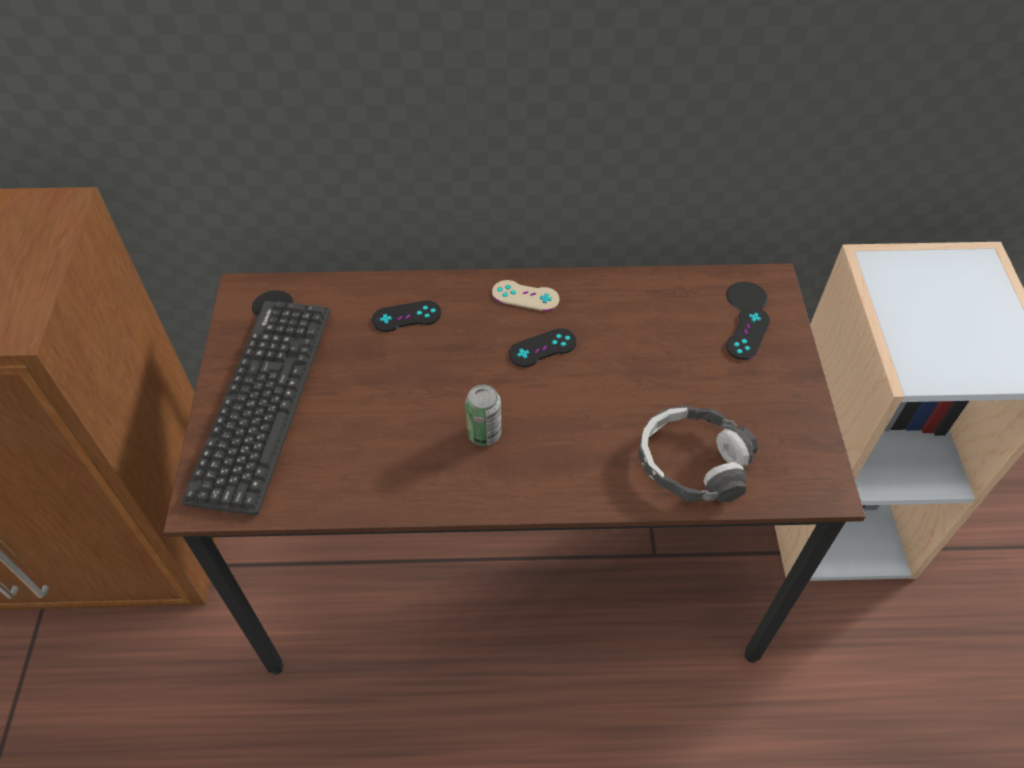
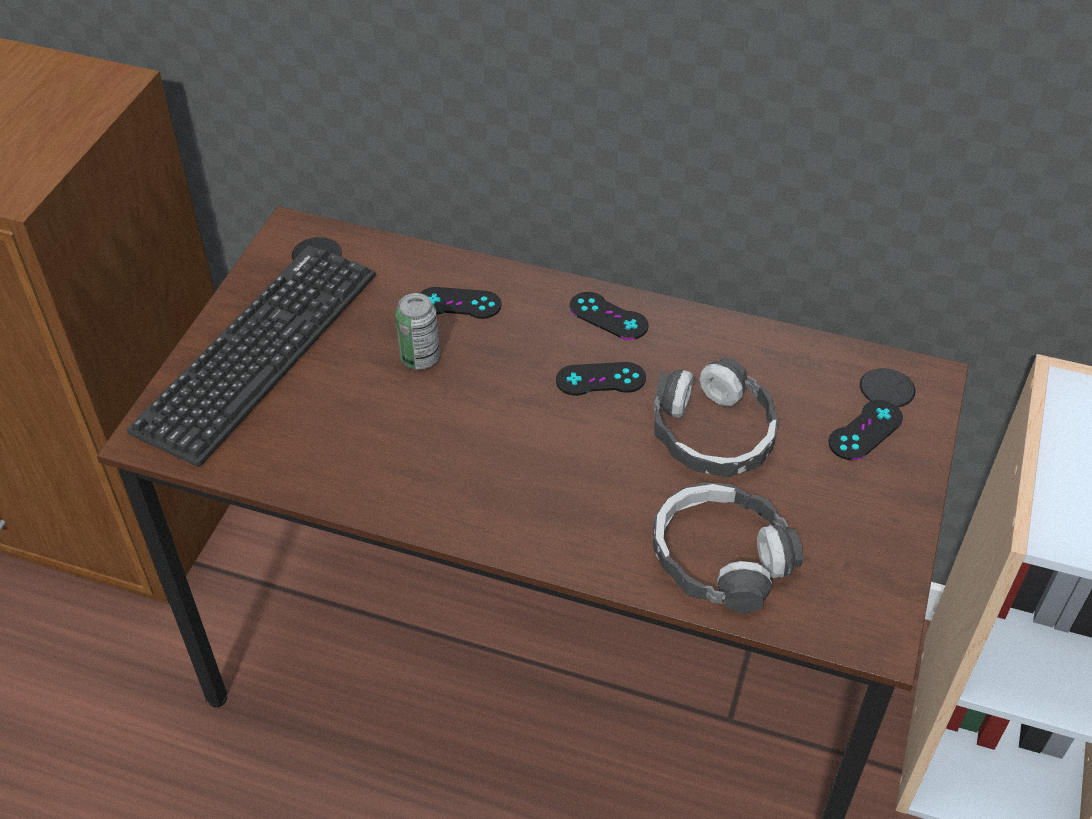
camera: 20 degrees right, 5 degrees down
(484, 433) = (487, 454): can -> can (420, 358)
(525, 296) = (608, 316): beige game controller -> black game controller
(643, 367) = (712, 433): none -> headphones

